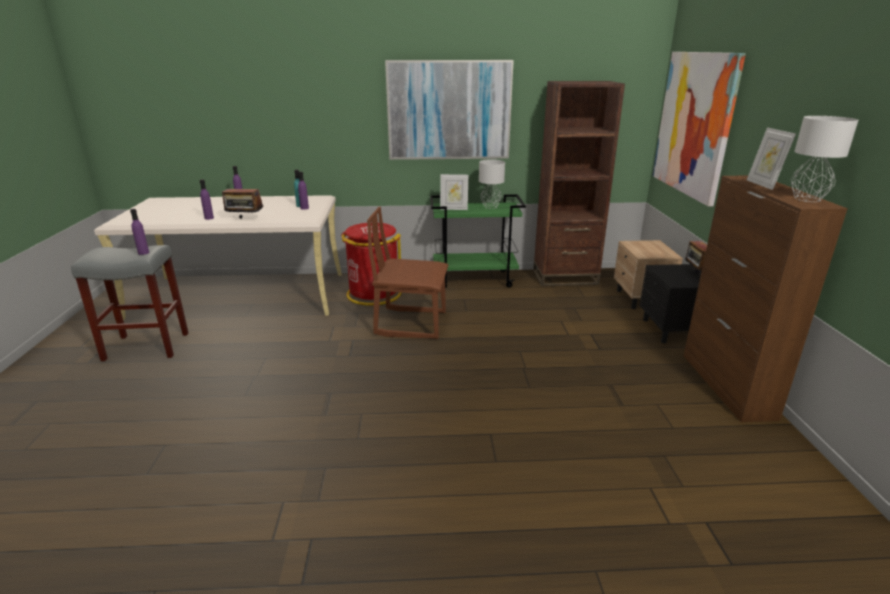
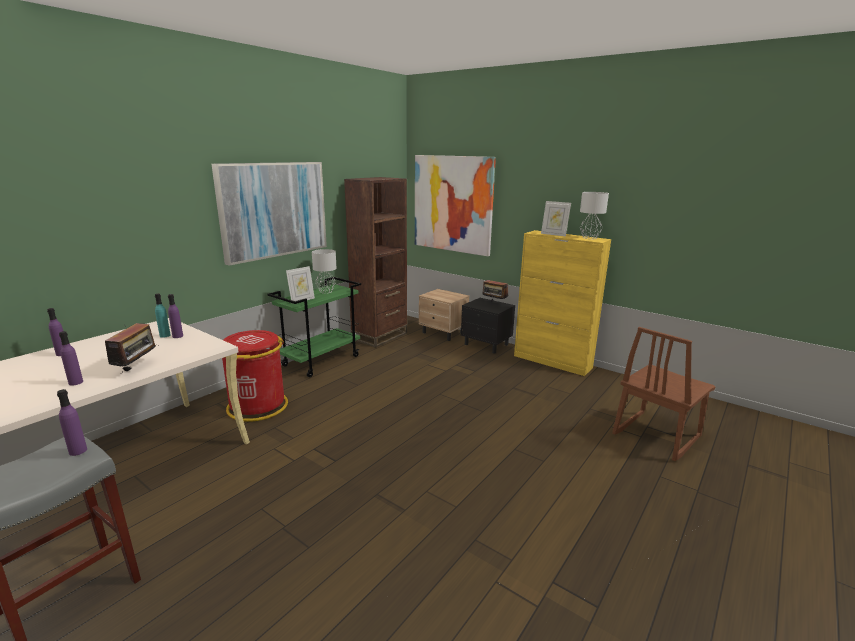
camera: 50 degrees left, 5 degrees down
(245, 220) = (137, 367): radio -> radio turned 45 degrees counterclockwise
(411, 323) = (335, 412): brown chair -> brown chair (655, 435)
(727, 385) = (552, 362): brown cabinet -> yellow cabinet

